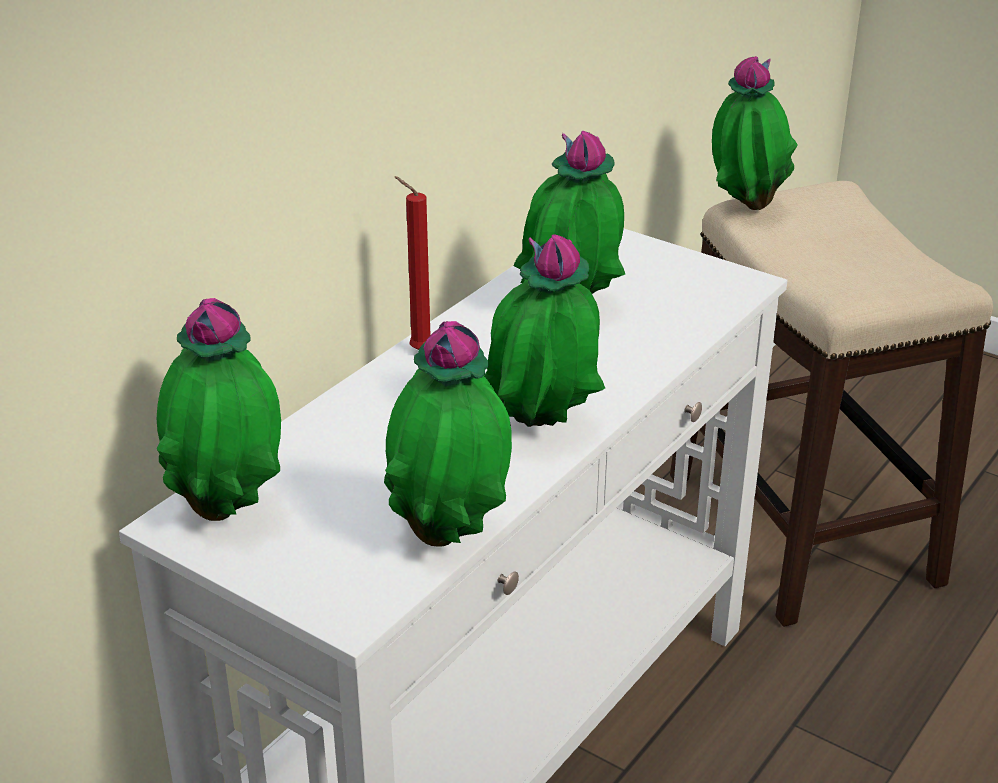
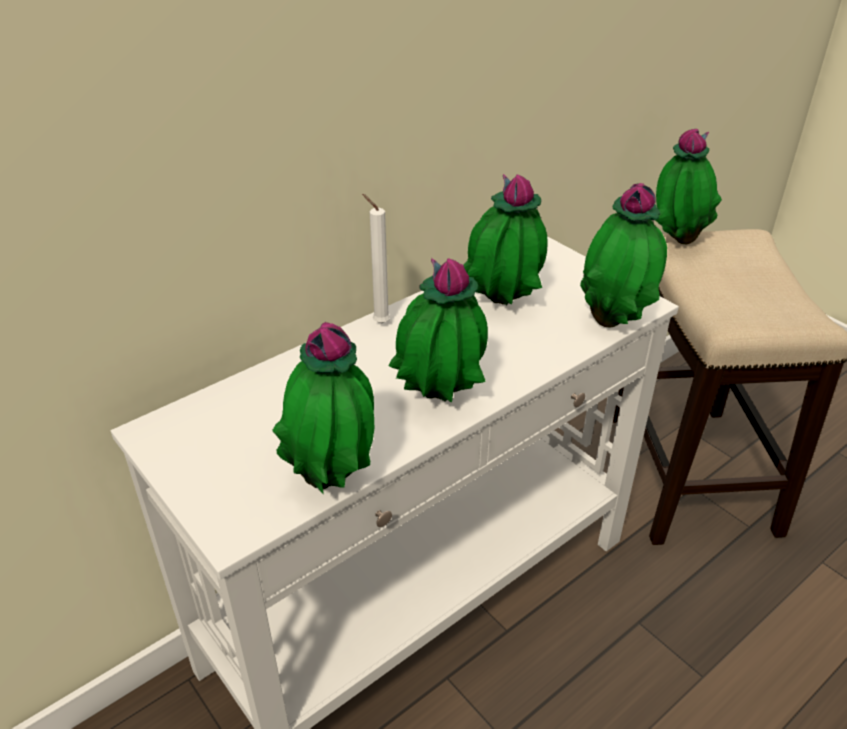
camera: 15 degrees right, 5 degrees up
(231, 511) = (191, 428): potted plant -> potted plant (614, 323)
(417, 350) = (379, 322): red candle -> white candle

